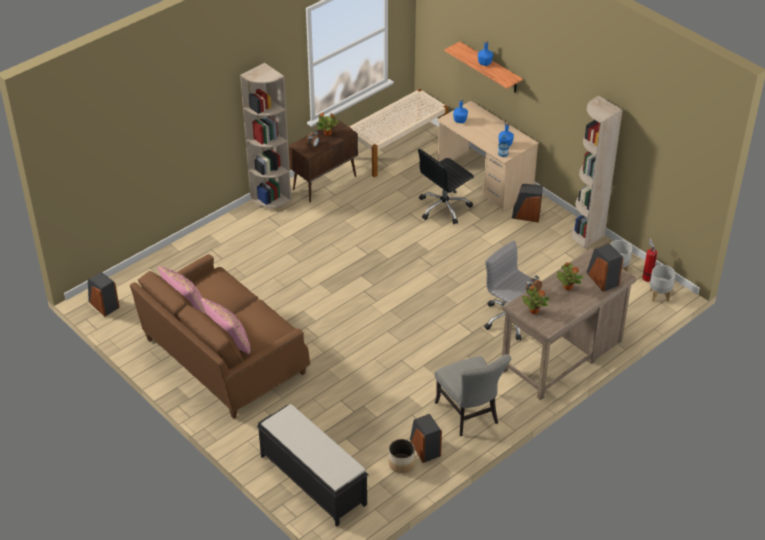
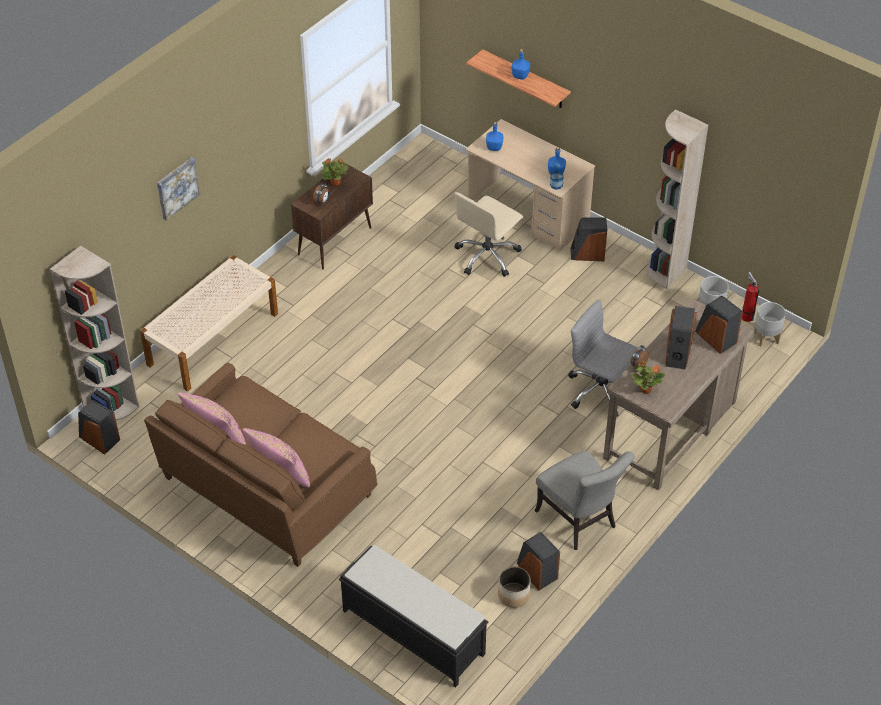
camera: 10 degrees left, 5 degrees up
(189, 113) = (177, 188): none -> picture
(271, 202) = (275, 275): beige bookcase -> beige bookcase (112, 411)
(397, 147) = (411, 182): beige bench -> beige bench (212, 339)
(444, 208) = (487, 256): black office chair -> beige office chair
(567, 287) = (677, 353): potted plant -> speaker

